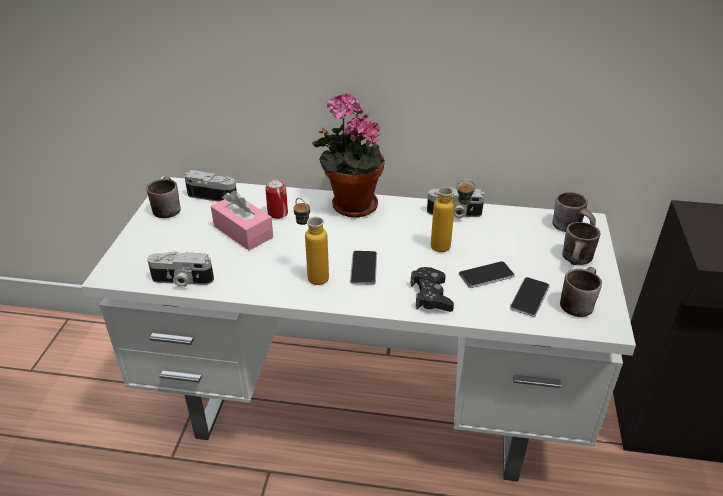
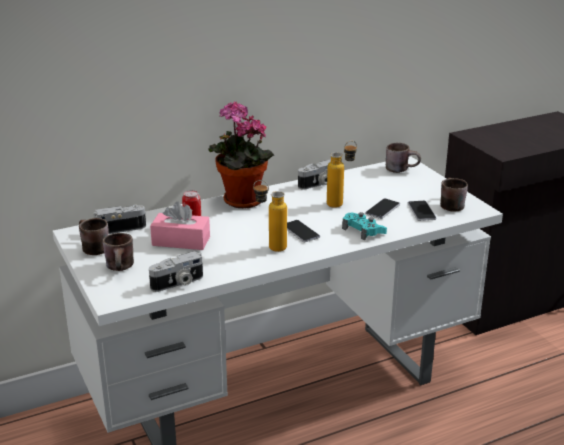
camera: 35 degrees left, 10 degrees down
(431, 296) = (363, 231): black game controller -> turquoise game controller
(578, 261) = (426, 185): brown mug -> brown mug (122, 268)

